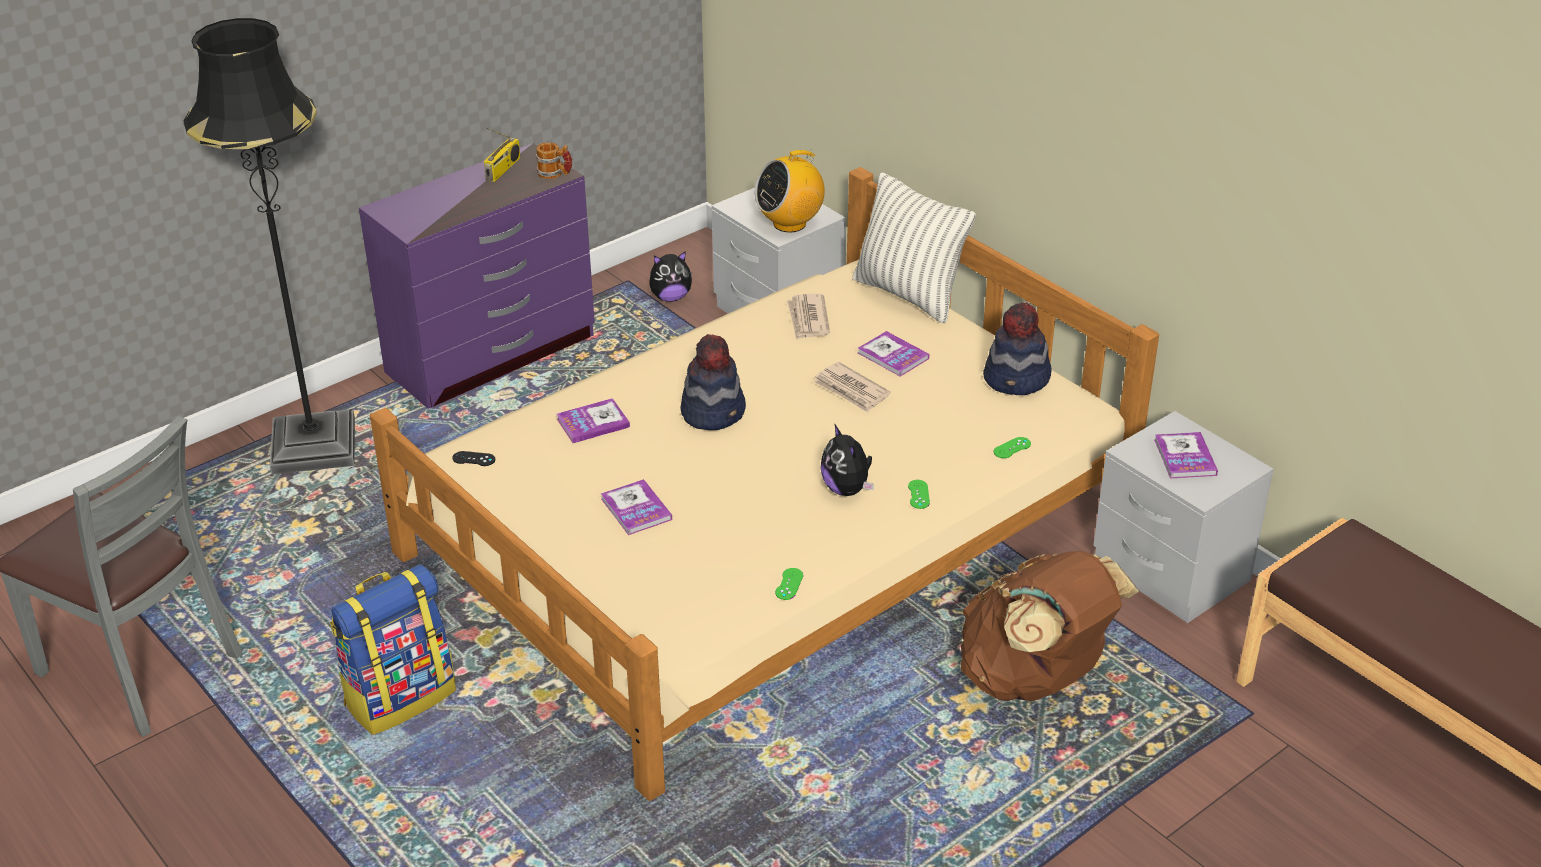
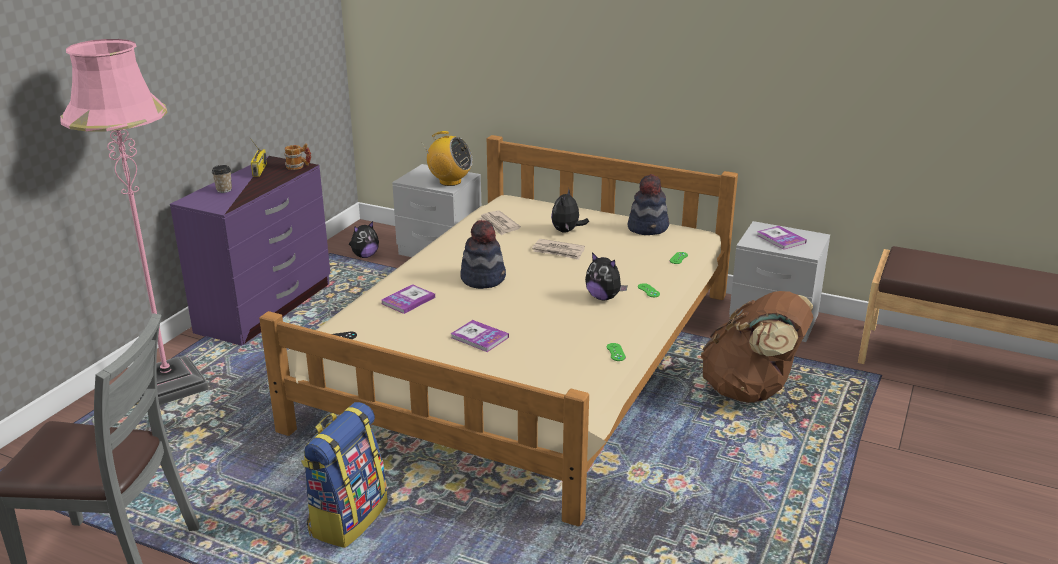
camera: 25 degrees left, 10 degrees down
(314, 447) = (168, 386): black floor lamp -> pink floor lamp
(435, 198) = (224, 190): none -> cup
(790, 223) = (450, 182): radio -> radio turned 105 degrees counterclockwise
(893, 356) = (567, 231): book -> plush toy
(908, 295) = (546, 204): pillow -> none

